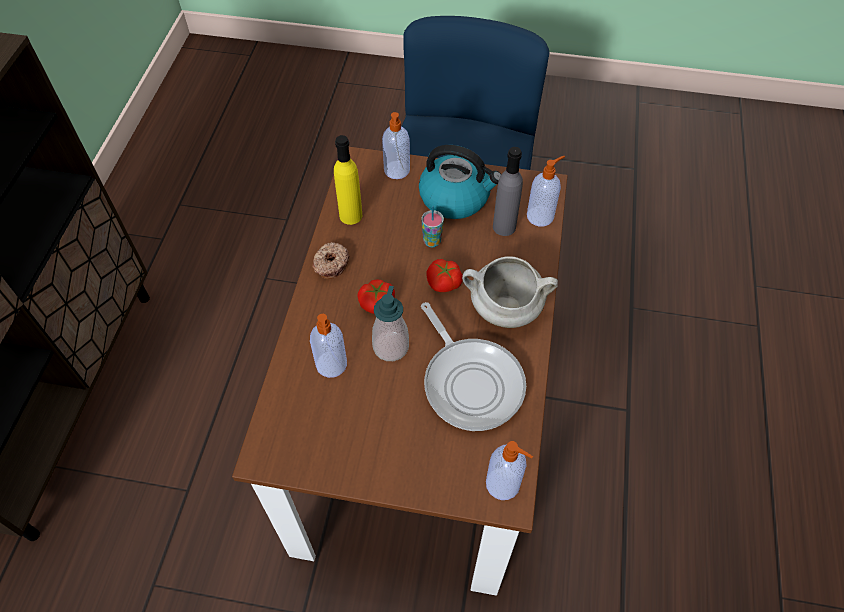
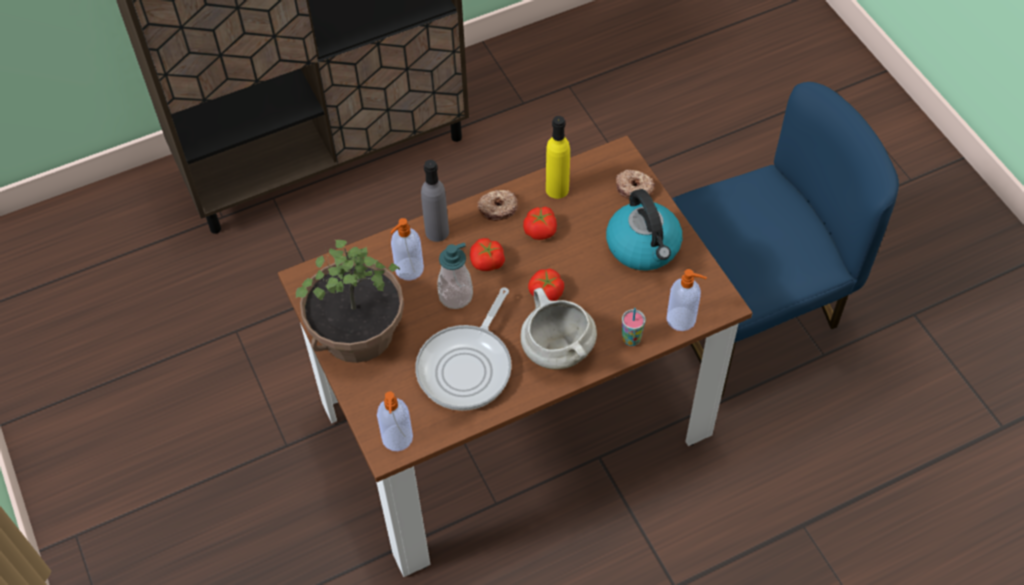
camera: 55 degrees right, 0 degrees up
(361, 447) = (357, 331): none -> potted plant
(380, 249) = (541, 230): none -> tomato
(397, 171) = (634, 188): soap dispenser -> donut
(432, 241) = (581, 259): cup -> cup (631, 339)
(504, 226) = (644, 299): grey bottle -> grey bottle (437, 232)

